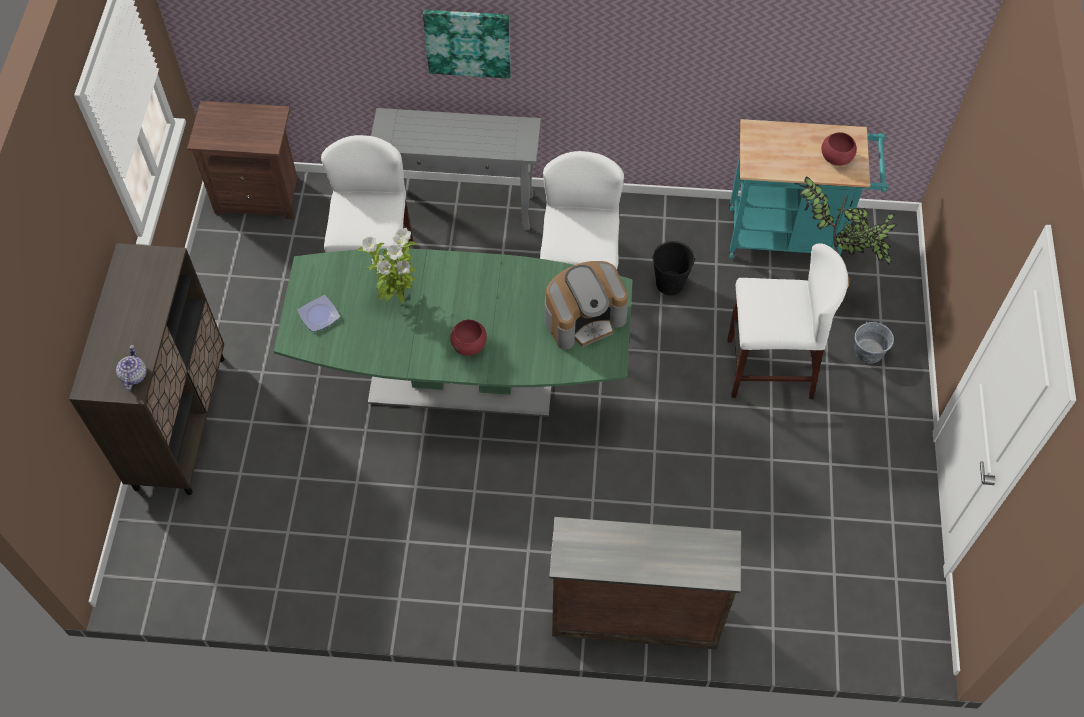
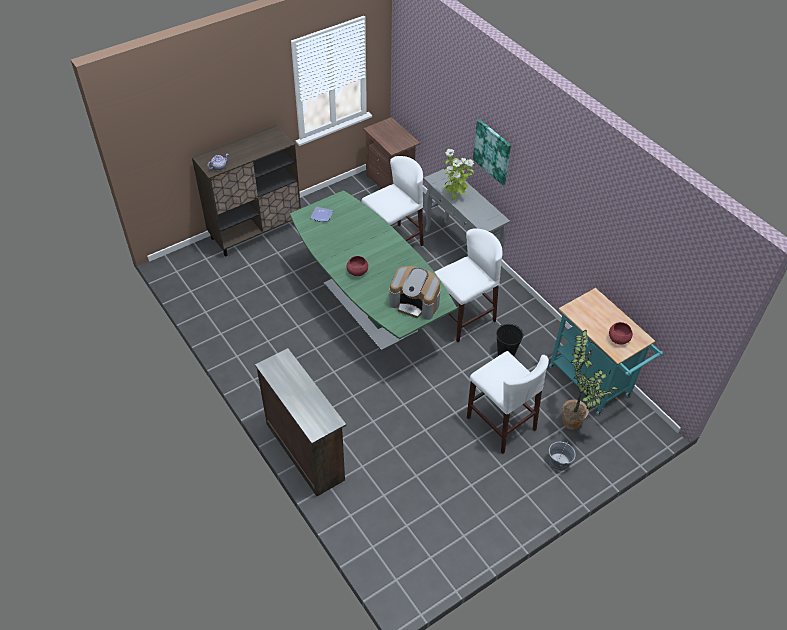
camera: 50 degrees right, 10 degrees down
(397, 296) = (357, 233): potted plant -> potted plant (454, 198)

